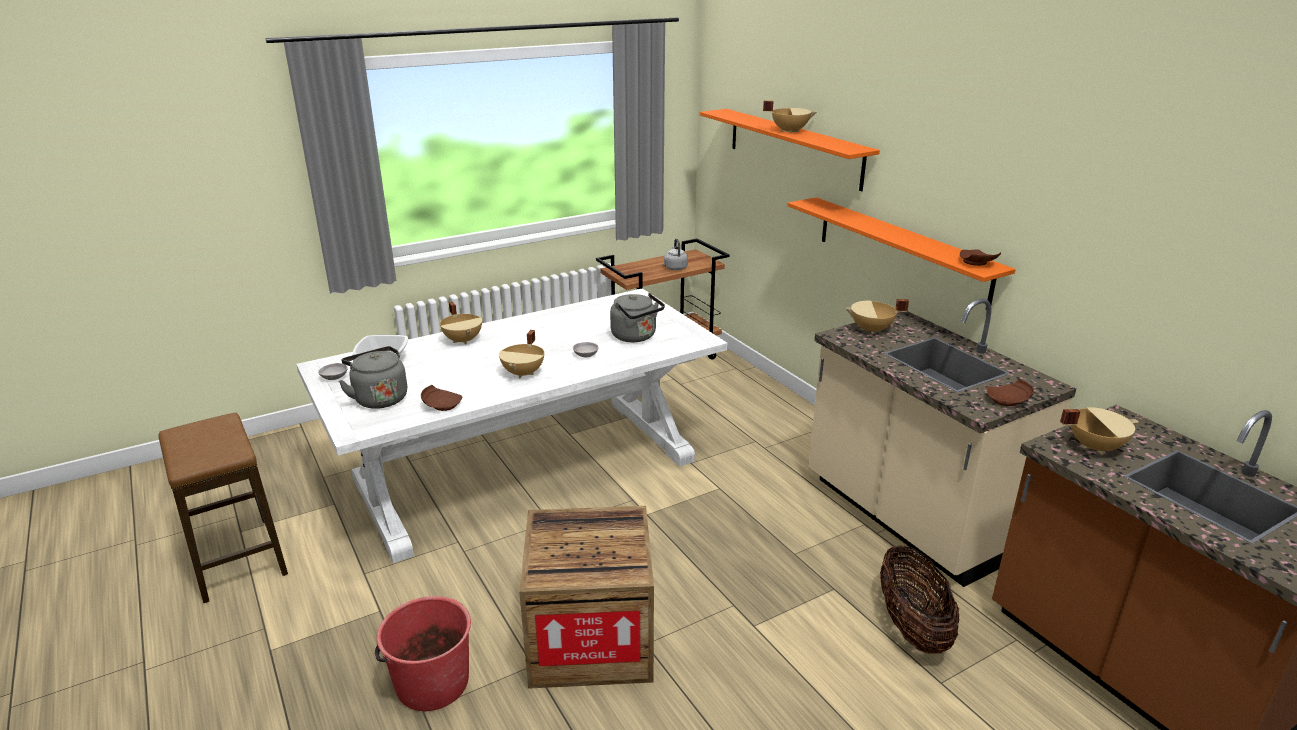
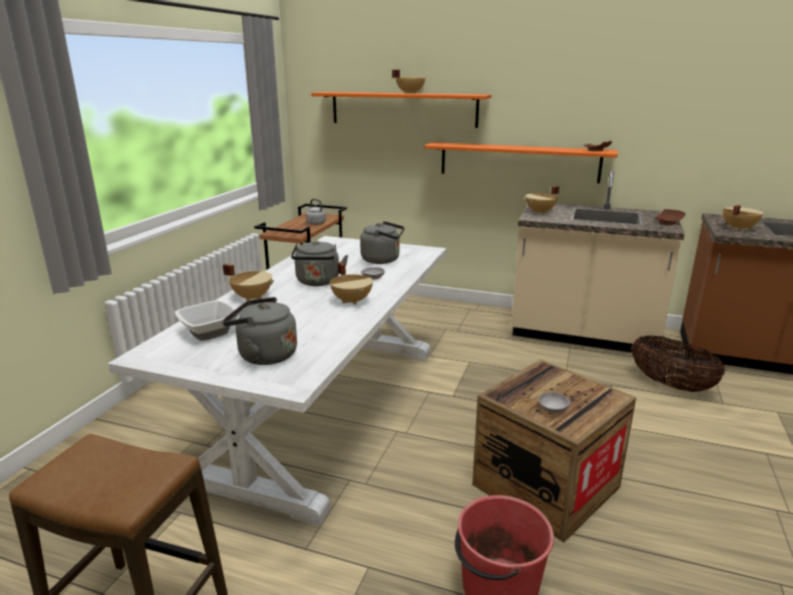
camera: 40 degrees left, 5 degrees down
(334, 378) = (181, 358): grey bowl -> grey bowl (552, 410)
(442, 405) = (333, 340): brown plate -> none
(535, 343) = (318, 282): none -> grey kettle

